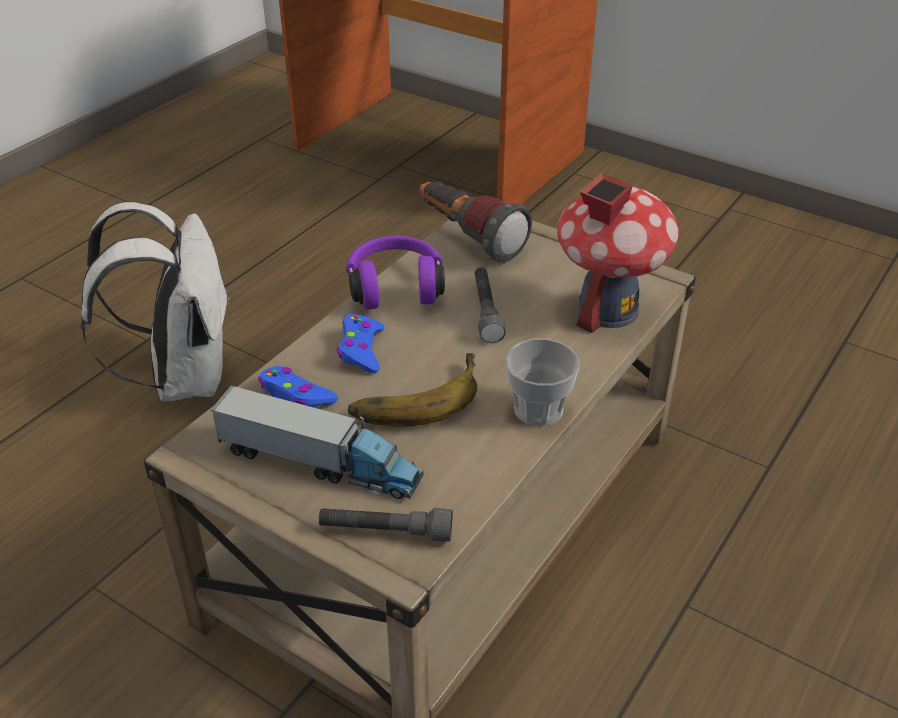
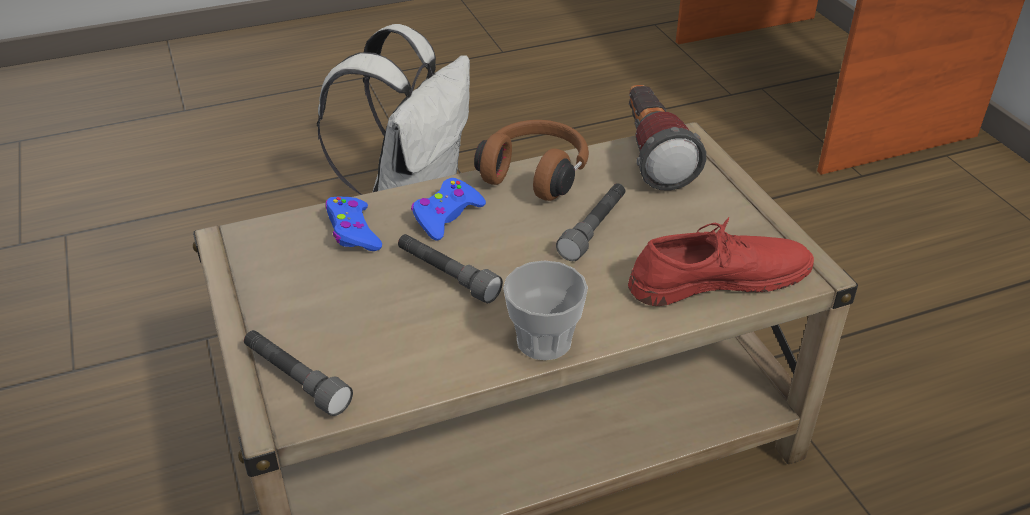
camera: 35 degrees right, 0 degrees up
(320, 463) = (310, 296): toy truck -> none
(395, 286) = (536, 173): purple headphones -> brown headphones
(414, 396) = (447, 276): banana -> grey flashlight
(607, 309) = (719, 277): toy house -> red shoe

